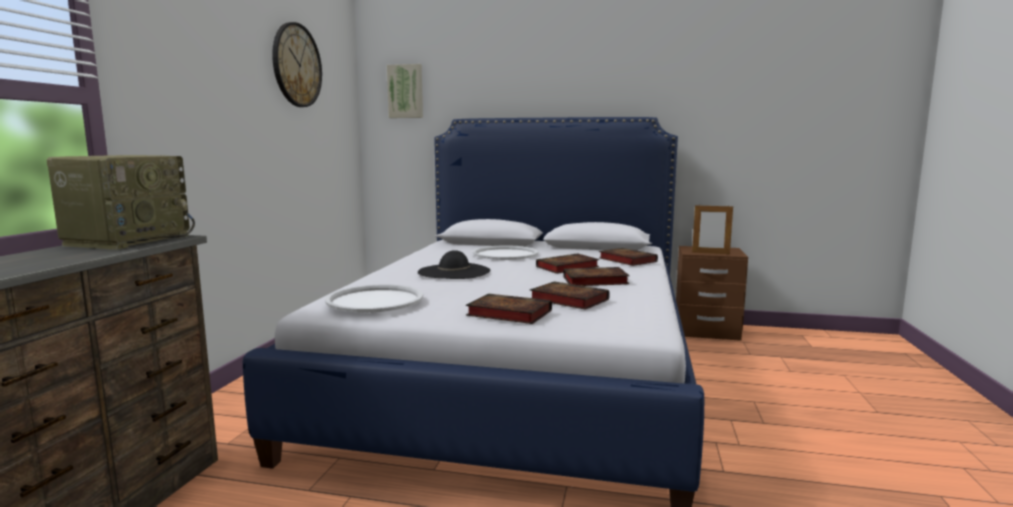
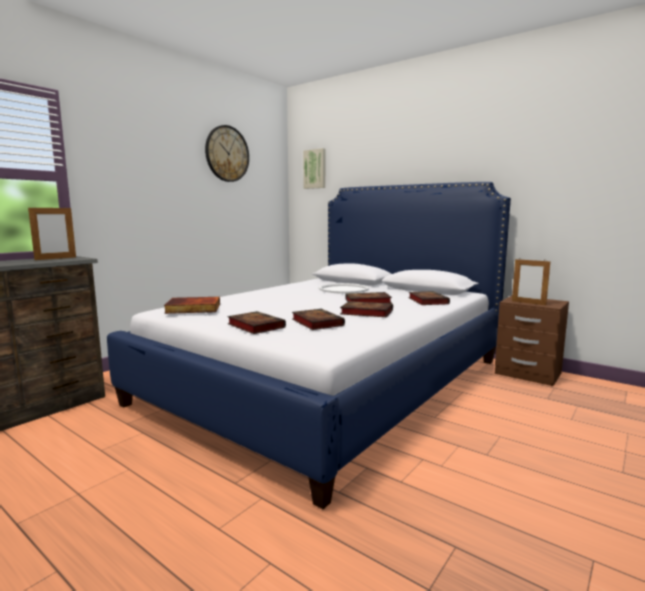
camera: 25 degrees right, 0 degrees up
(129, 240) = (55, 258): radio -> picture frame
(375, 300) = (193, 308): white tray -> book
(454, 271) = (279, 297): black hat -> none

